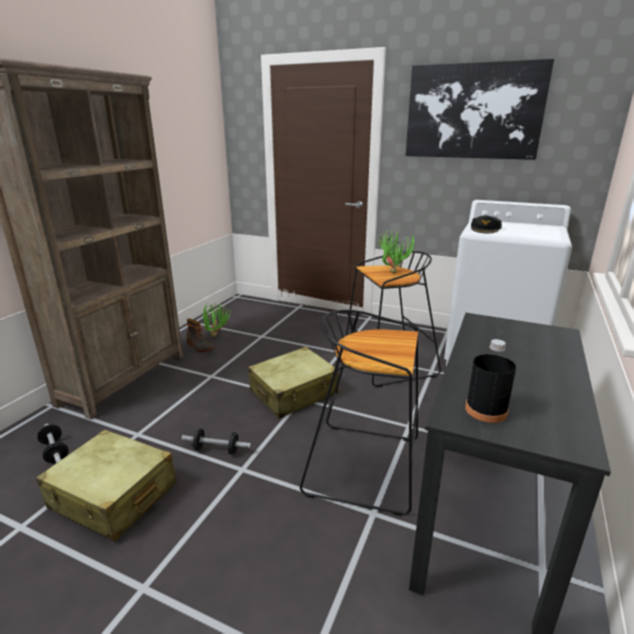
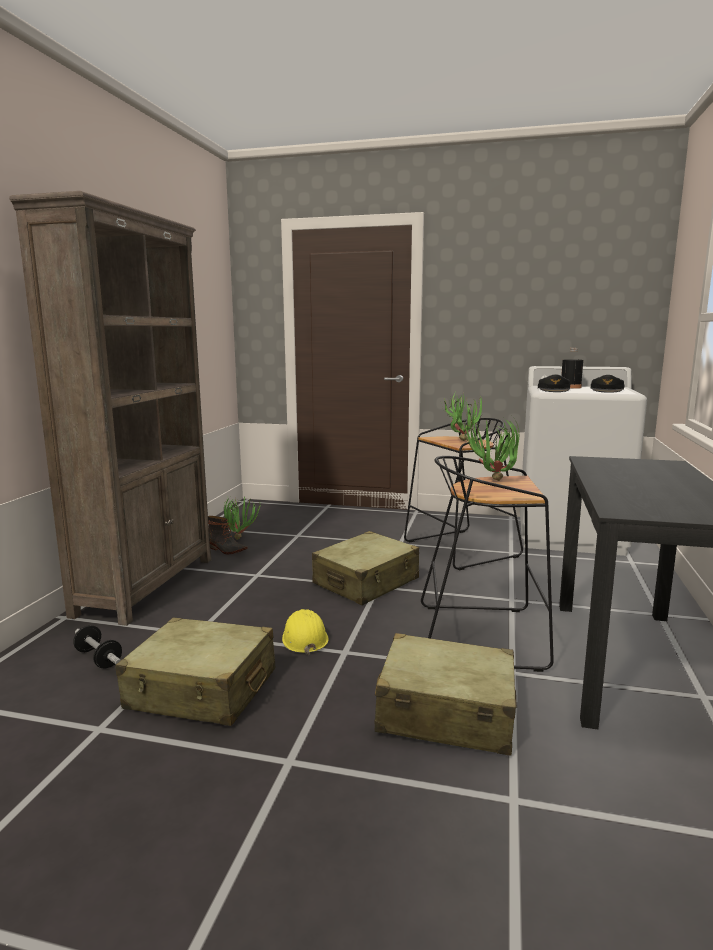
camera: 10 degrees left, 10 degrees down
(216, 450) = (304, 638): dumbbell -> yellow hard hat
(294, 552) = (445, 713): none -> beige suitcase
(378, 339) = (492, 482): none -> potted plant
(473, 111) = (521, 276): picture -> none
(486, 410) = (645, 506): black bottle -> black bottle (570, 387)
(537, 232) = (607, 390): none -> black cap

